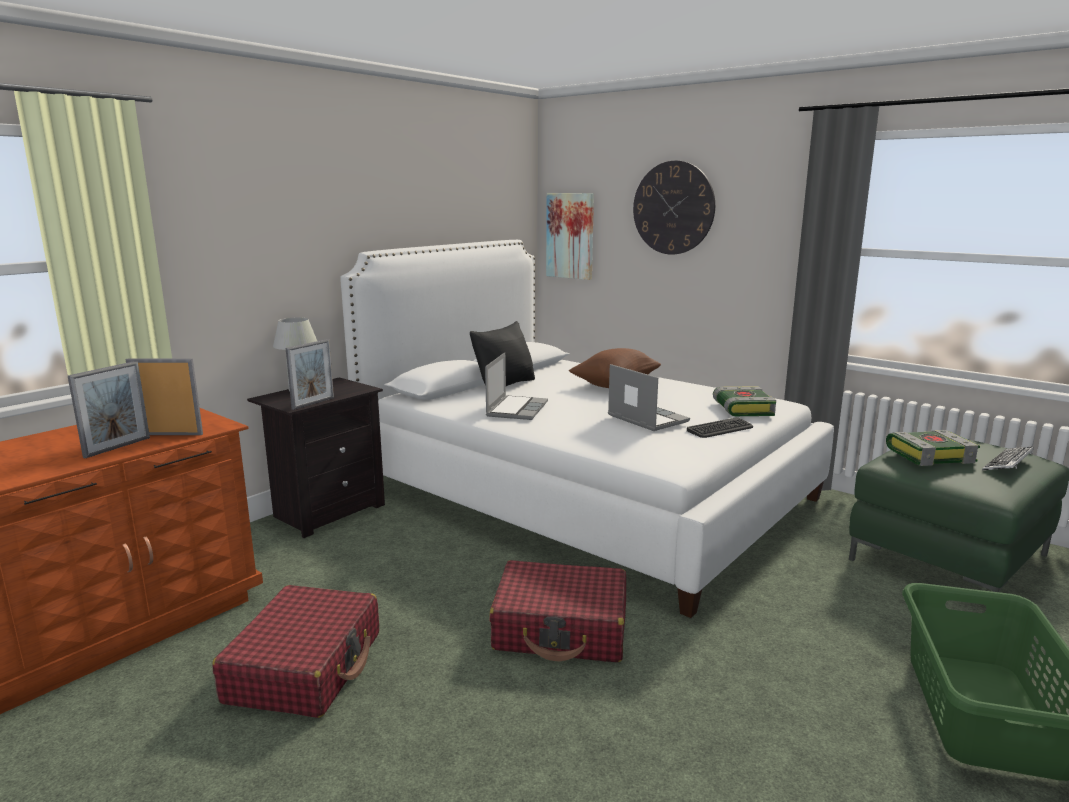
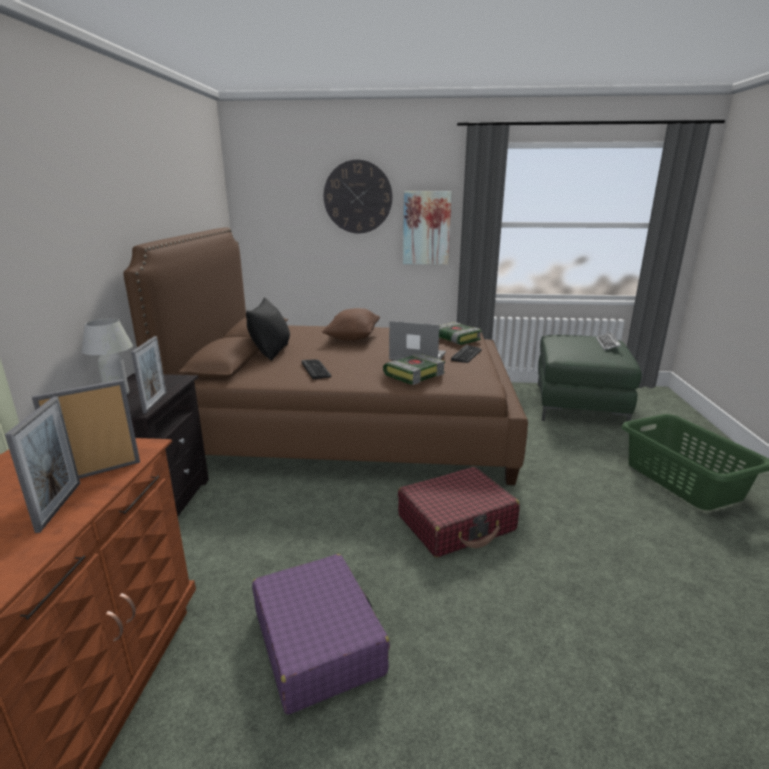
camera: 35 degrees left, 5 degrees up
(306, 667) = (318, 641): red suitcase -> purple suitcase
(516, 409) = (316, 369): laptop -> keyboard
(570, 236) = (264, 222): picture -> picture (426, 228)
(583, 492) = (351, 423): white bed -> brown bed
(930, 455) = (572, 347): book -> book (414, 374)

